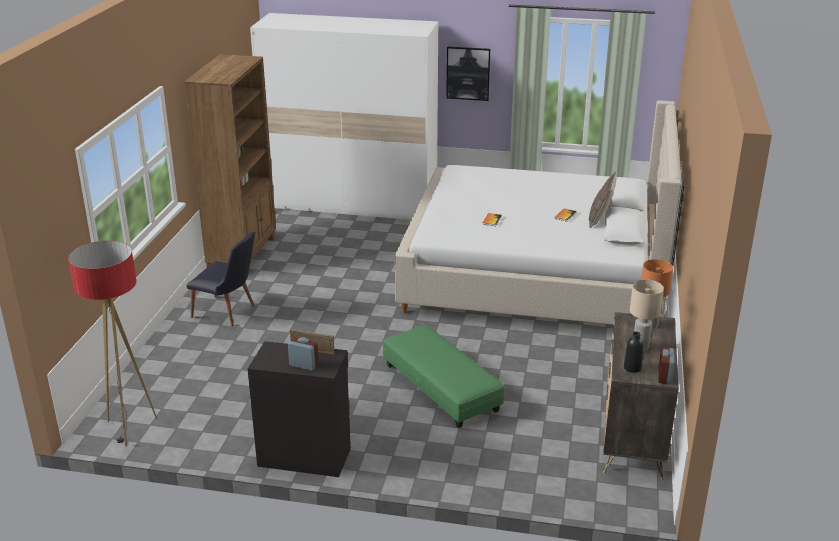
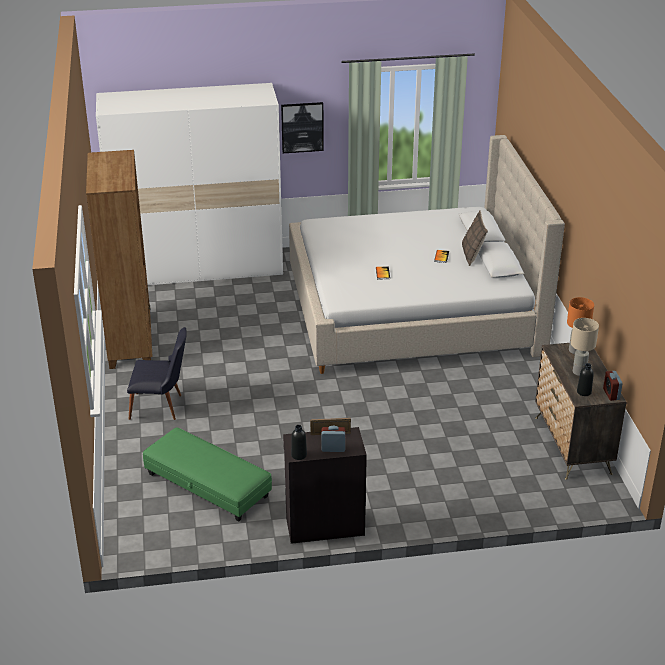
camera: 20 degrees left, 5 degrees up
(130, 429) = (154, 538): floor lamp -> none
(263, 364) = (299, 455): none -> black bottle
(441, 388) = (398, 437): green ottoman -> green ottoman (208, 485)

